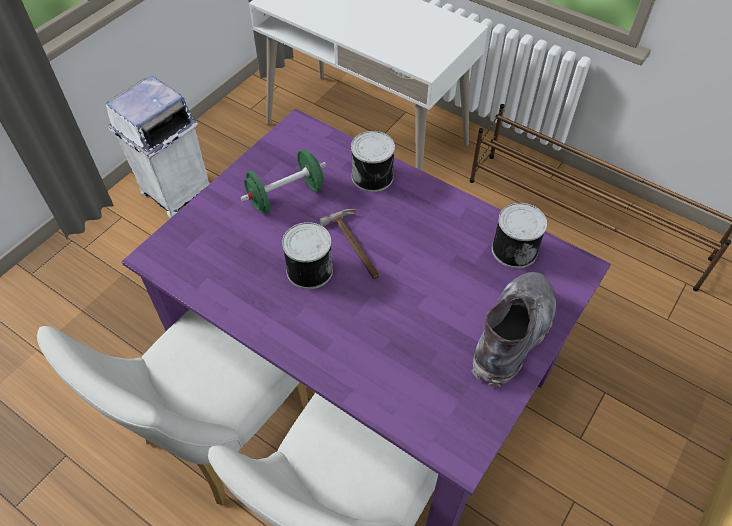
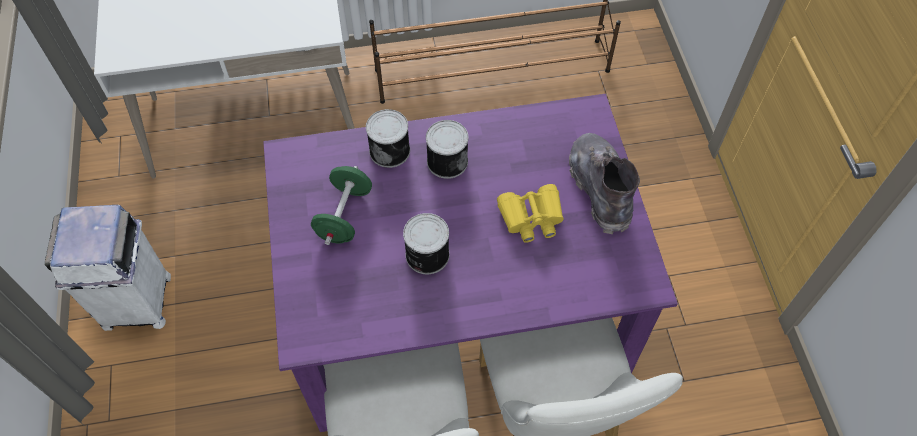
camera: 45 degrees left, 5 degrees up
(356, 246) = (438, 211): hammer -> none
(424, 309) = (531, 217): none -> yellow binoculars
(514, 249) = (540, 129): can -> can (446, 160)

